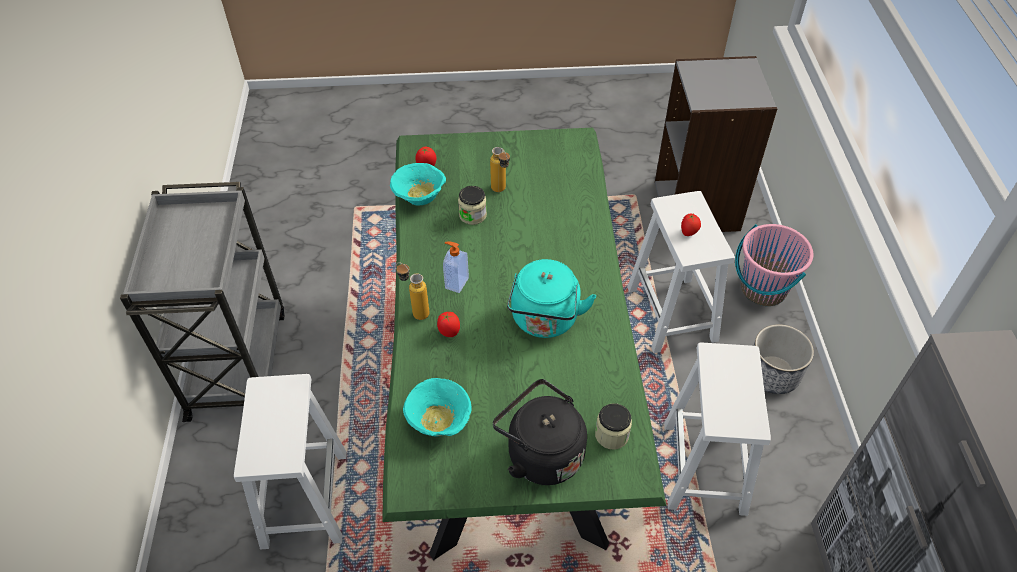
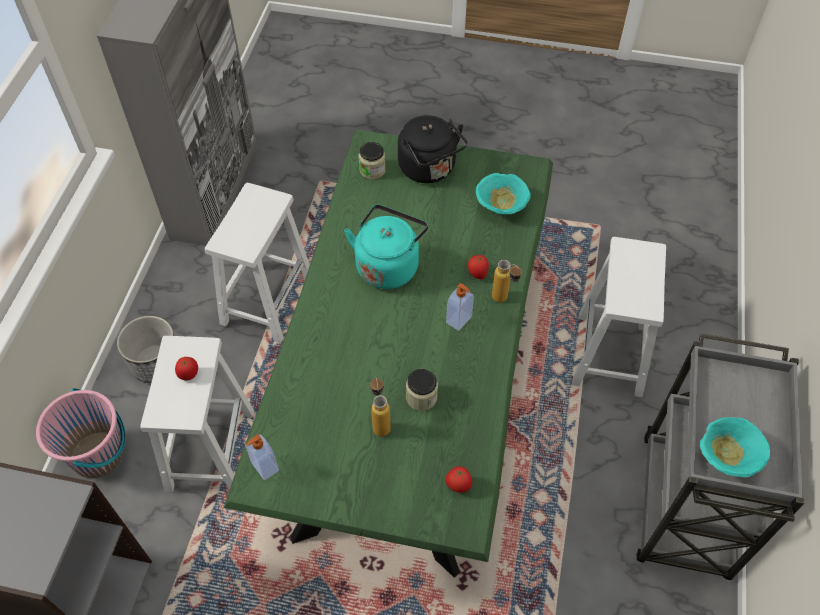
camera: 165 degrees left, 5 degrees up
(420, 196) = (475, 439): turquoise bowl -> turquoise bowl (727, 458)
(577, 148) = (264, 467): none -> soap dispenser

